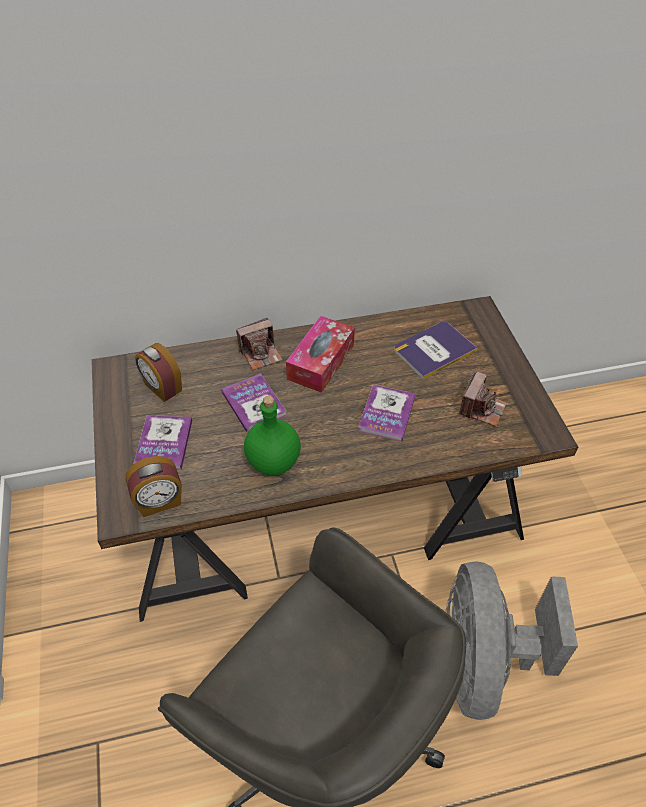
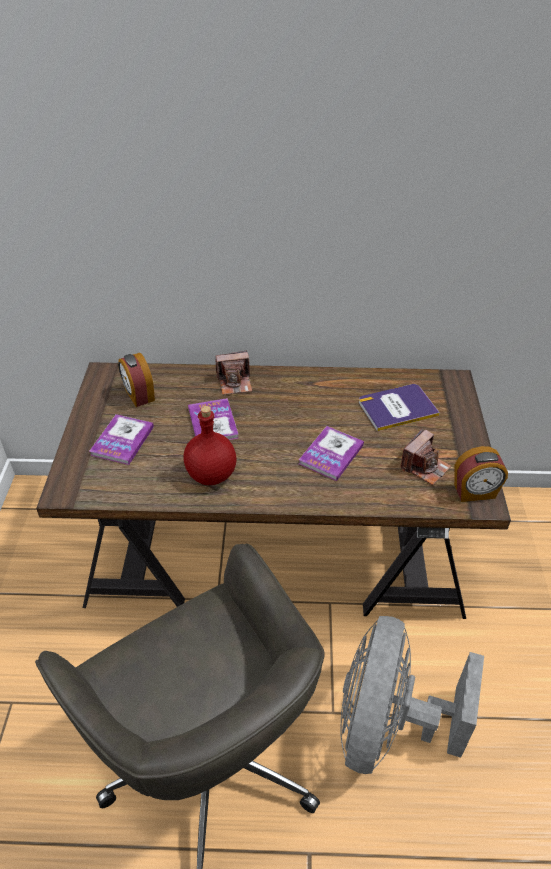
camera: 15 degrees right, 5 degrees down
(159, 502) = (99, 487): alarm clock -> alarm clock (474, 492)
(274, 461) = (212, 474): green bottle -> red bottle
(321, 362) = (286, 399): tissue box -> none

